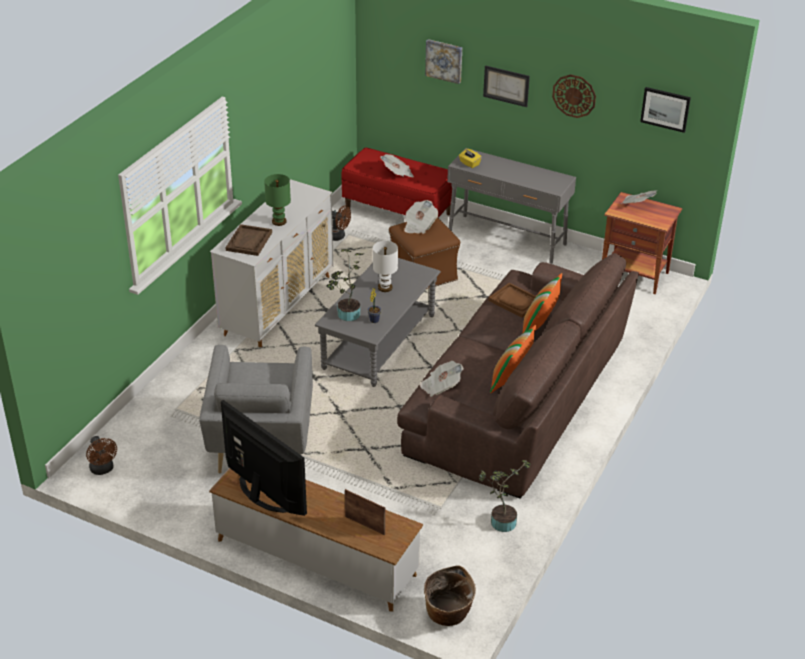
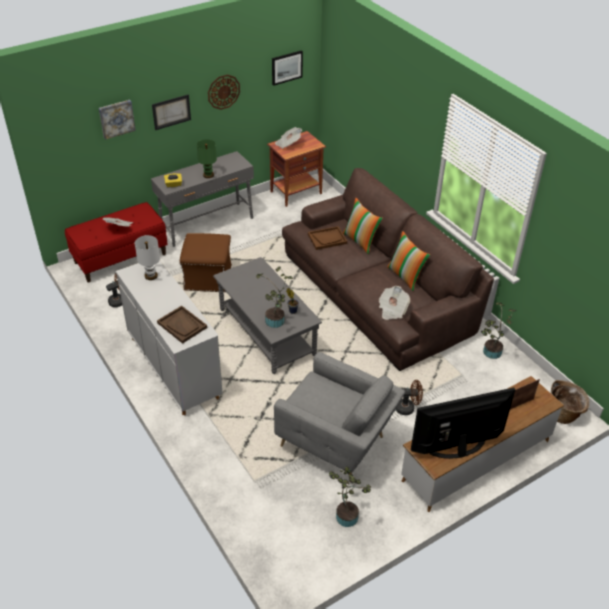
camera: 60 degrees left, 5 degrees up
(103, 469) = (297, 560): brown fan -> brown fan (408, 408)
(176, 483) = (346, 514): none -> potted plant
(279, 222) = (170, 299): green table lamp -> green table lamp (208, 175)
(384, 287) = (258, 290): white table lamp -> white table lamp (150, 276)
(419, 226) = (197, 244): newspaper -> none

